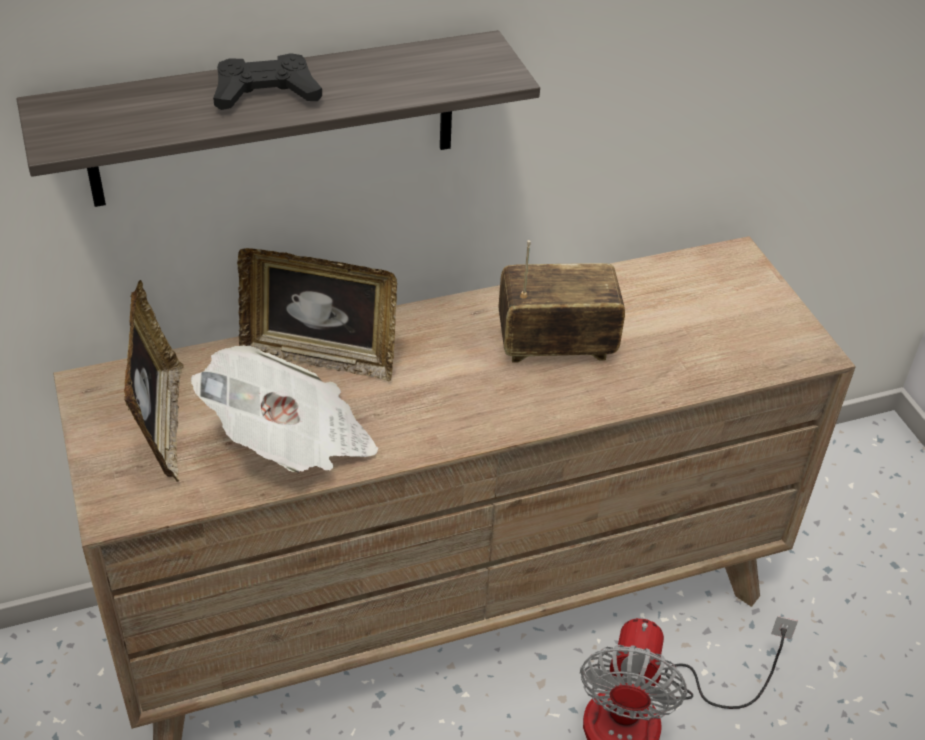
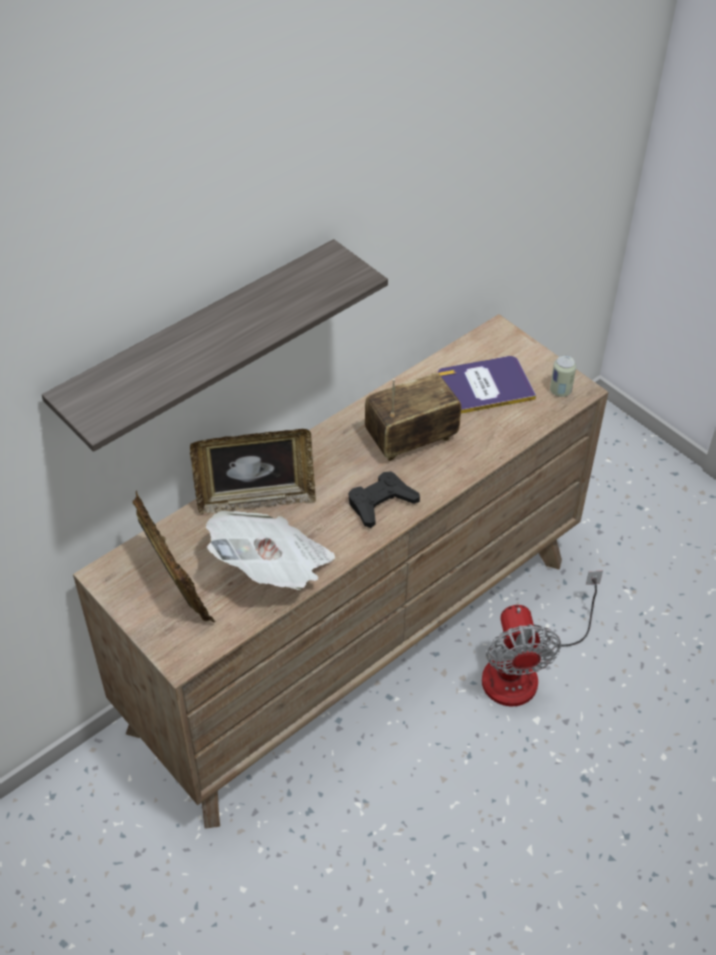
camera: 20 degrees left, 5 degrees up
(265, 93) = (211, 338): black game controller -> black game controller (381, 503)
(686, 312) = (485, 386): none -> book
(787, 346) = (560, 391): none -> can

